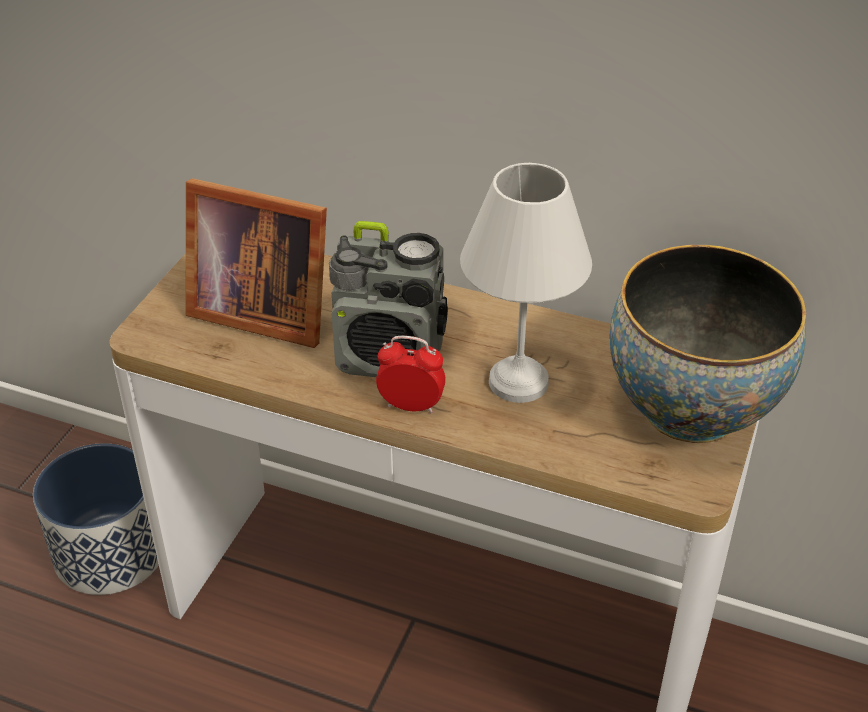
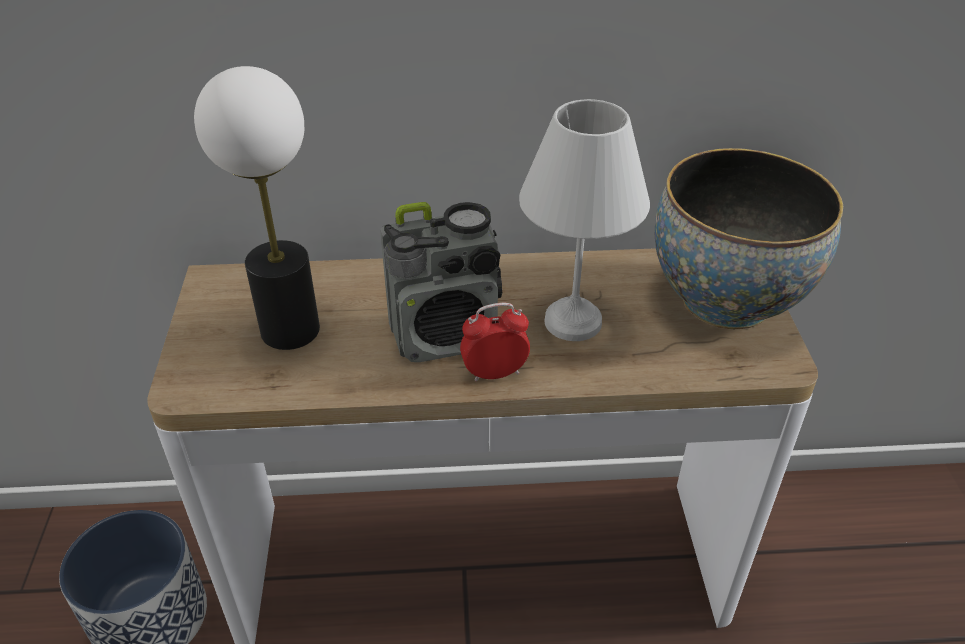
camera: 25 degrees left, 0 degrees up
(260, 311) = (291, 329): picture frame -> table lamp

